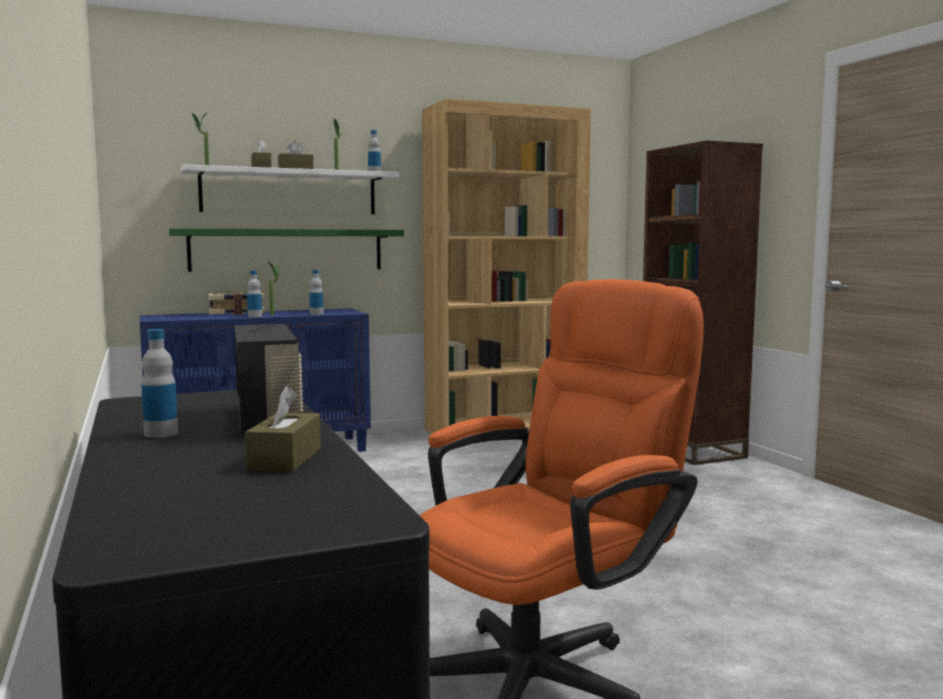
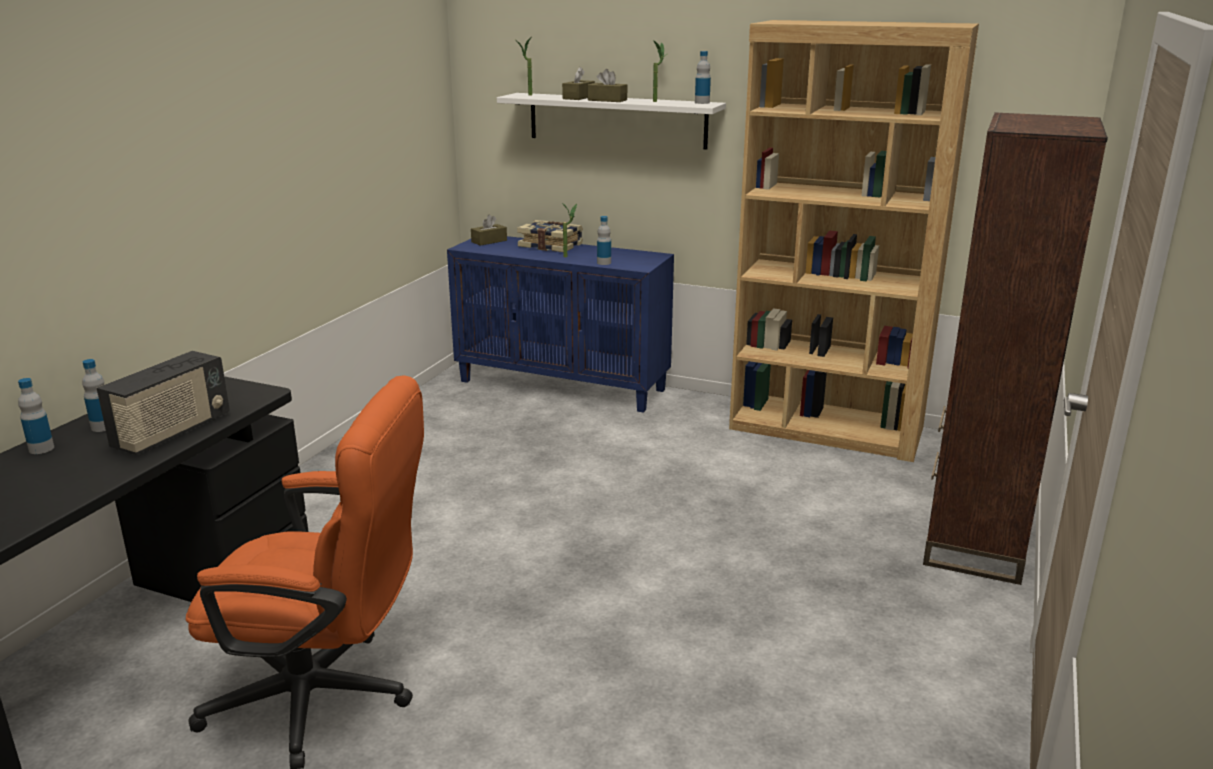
camera: 45 degrees right, 15 degrees up
(255, 316) = (545, 257): bottle -> bottle (41, 449)
(285, 459) = (69, 482): brown tissue box -> brown tissue box (489, 241)
(287, 250) = (613, 182): green shelf -> none

